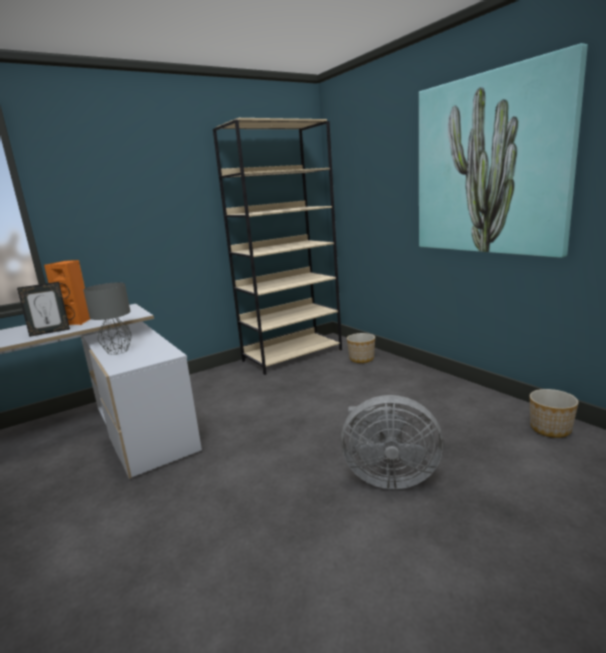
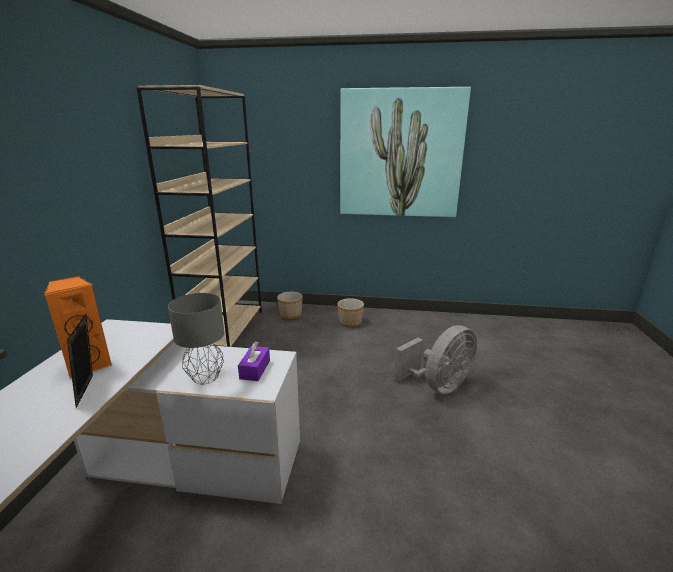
camera: 50 degrees left, 5 degrees up
(50, 332) = (90, 390): picture frame -> picture frame turned 150 degrees clockwise
(143, 356) = (255, 369): none -> purple tissue box
(550, 429) = (457, 322): planter -> planter (350, 322)

